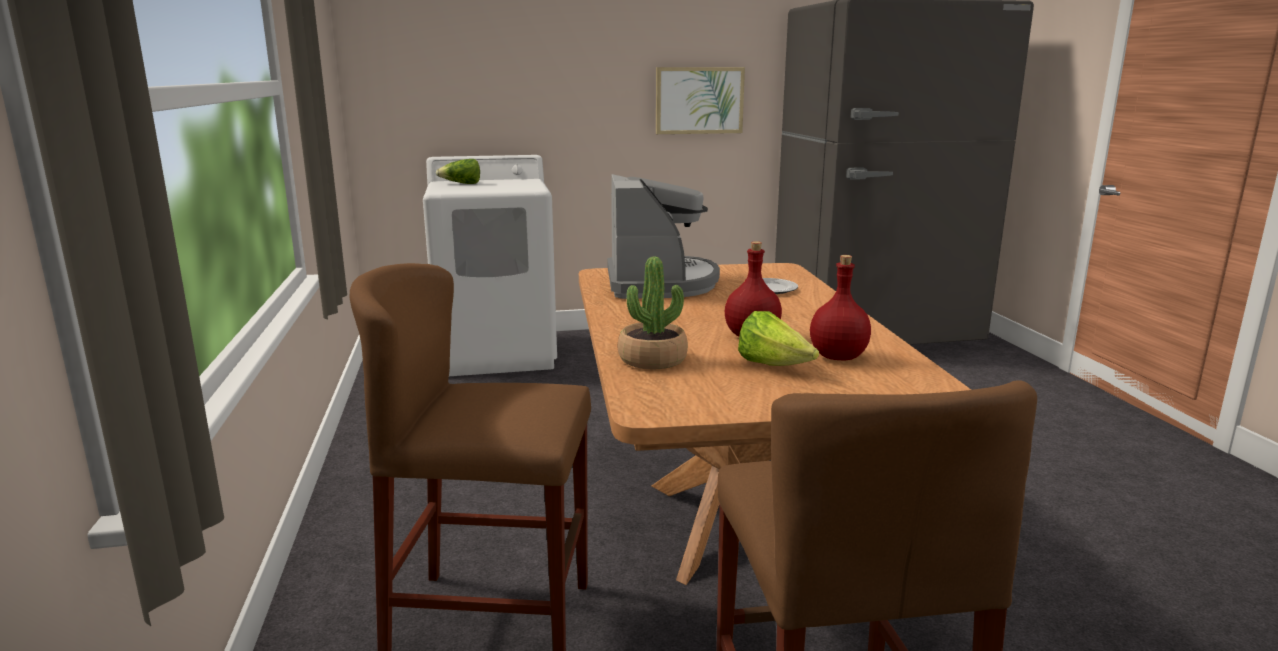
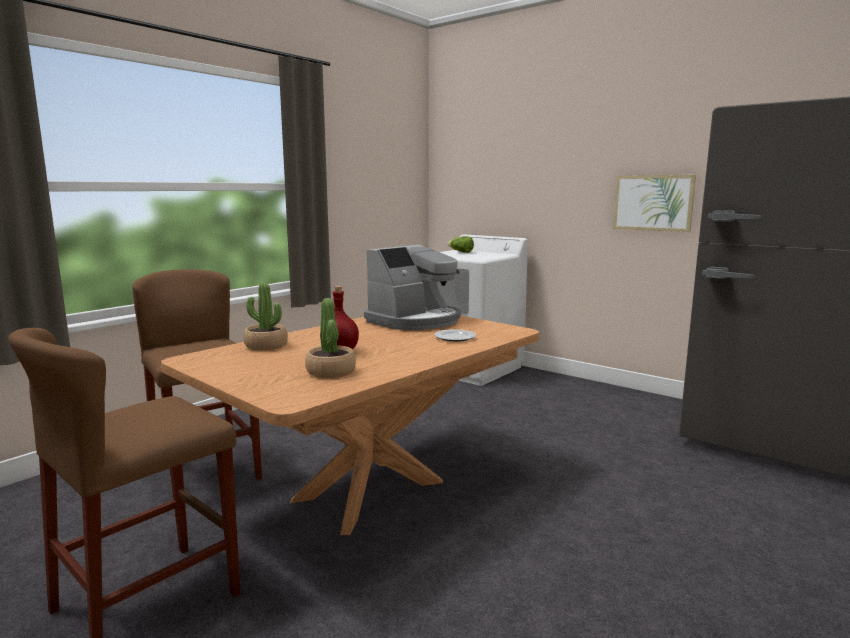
camera: 50 degrees right, 5 degrees down
(773, 366) = (290, 364): lettuce -> none
(838, 356) = (331, 371): red bottle -> potted plant

